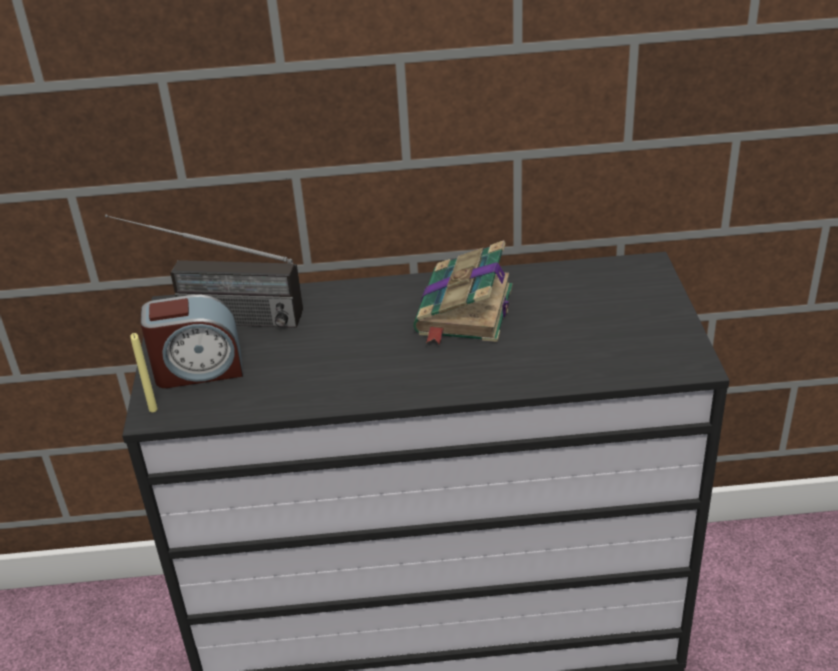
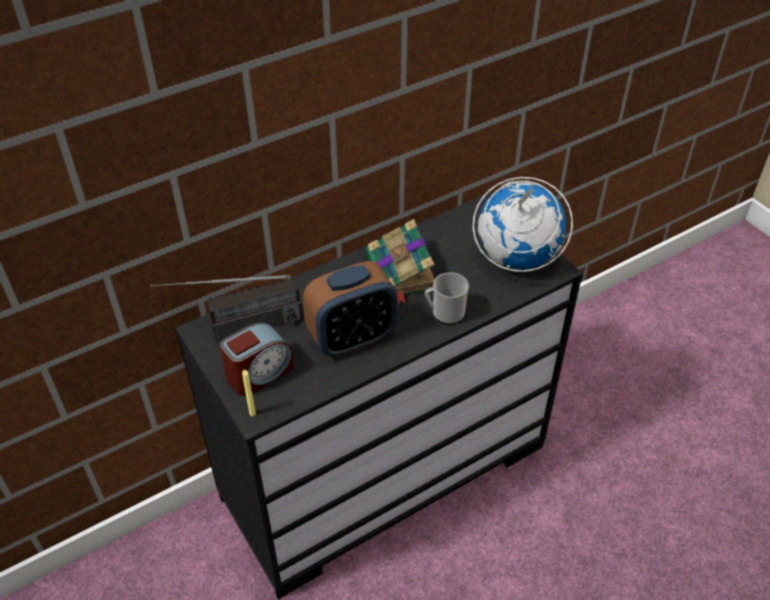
camera: 30 degrees left, 10 degrees up
(340, 365) = (352, 338): none -> alarm clock
(484, 372) = (444, 313): none -> mug
(639, 335) = (516, 258): none -> globe

